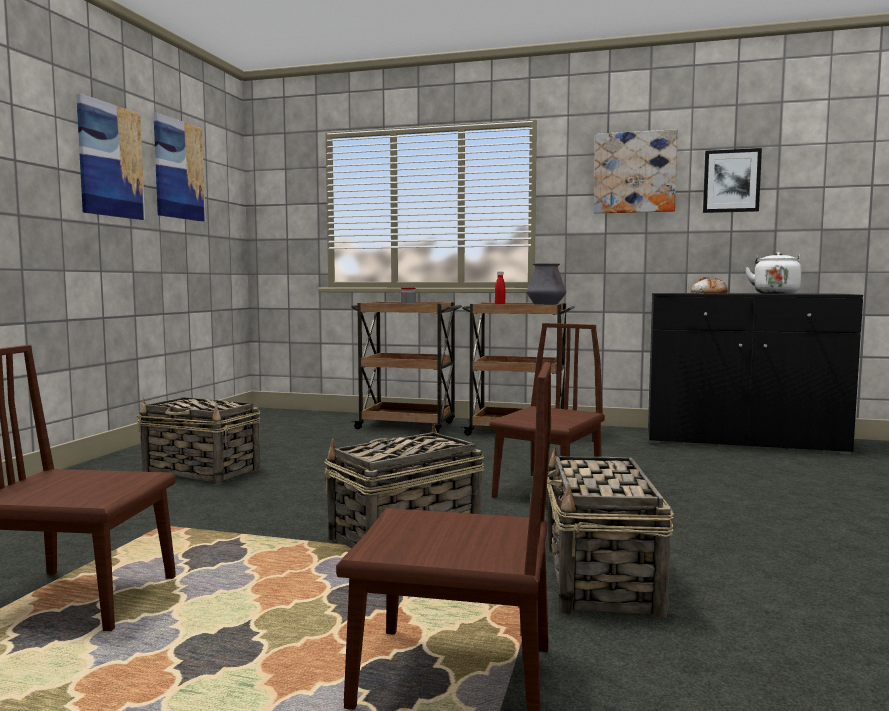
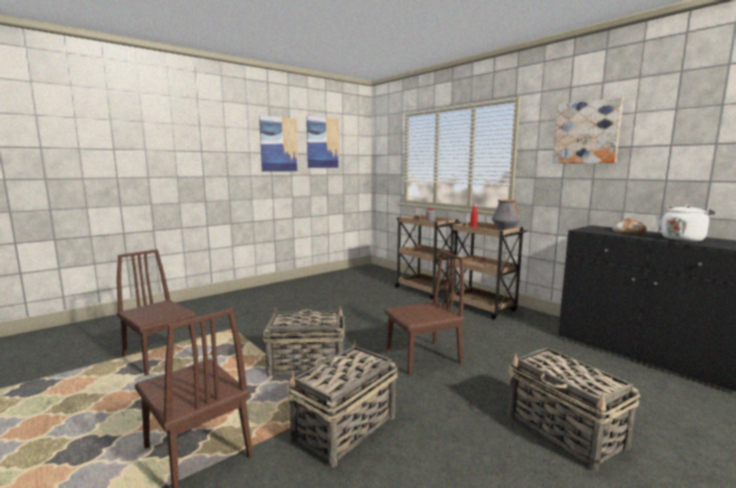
camera: 35 degrees right, 5 degrees up
(202, 471) = (291, 301): basket -> basket (565, 431)
(731, 181) = (669, 138): picture -> none

